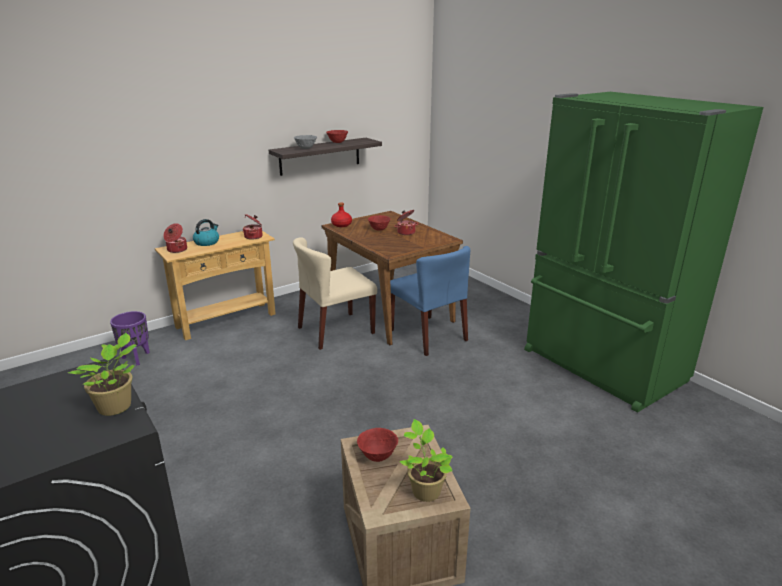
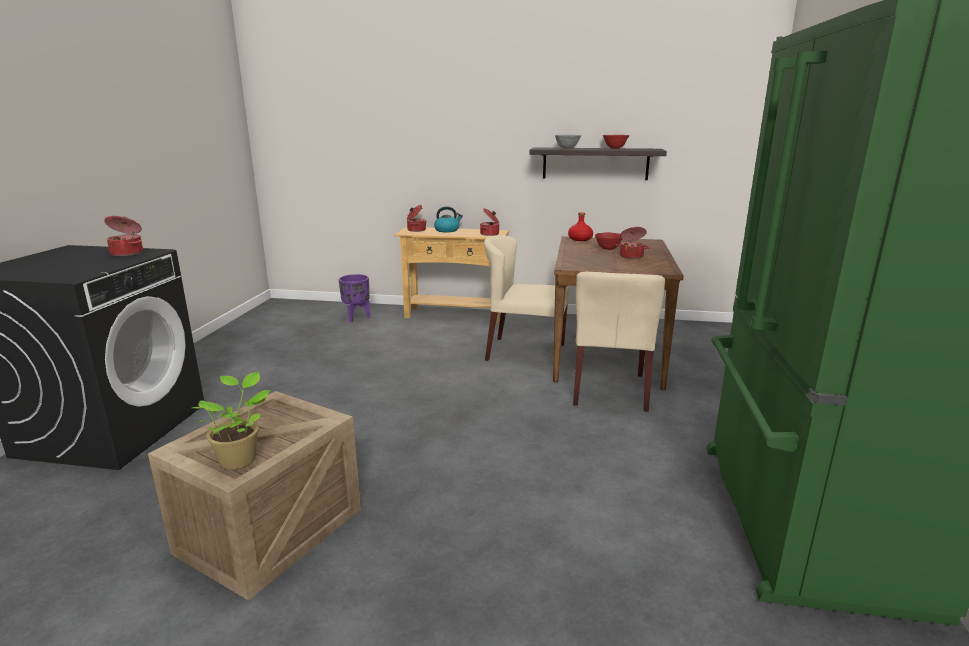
camera: 45 degrees right, 5 degrees down
(78, 380) = (128, 253): none -> cooking pot
(117, 407) = (99, 268): potted plant -> none
(377, 456) = (270, 416): red bowl -> none
(428, 335) = (609, 389): blue chair -> beige chair

